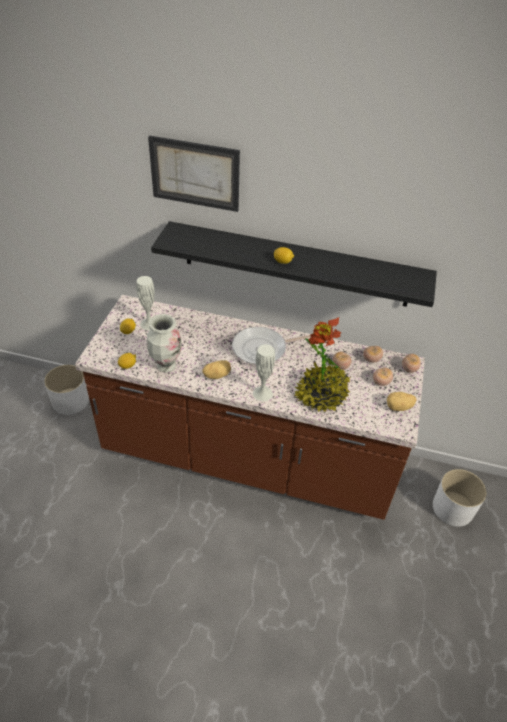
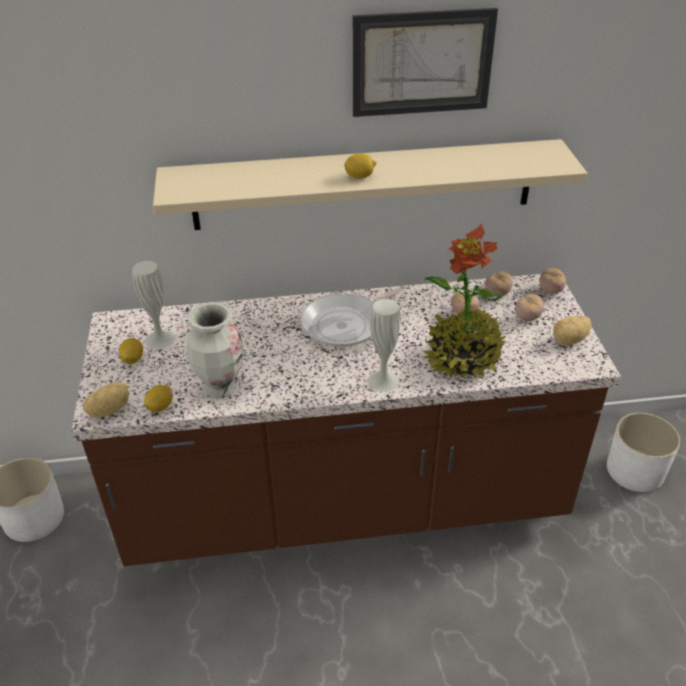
camera: 20 degrees left, 5 degrees down
(195, 173) = (192, 76): picture -> picture (422, 63)
(217, 375) = (303, 377): potato -> potato (109, 409)
(295, 264) = (363, 185): black shelf -> beige shelf

